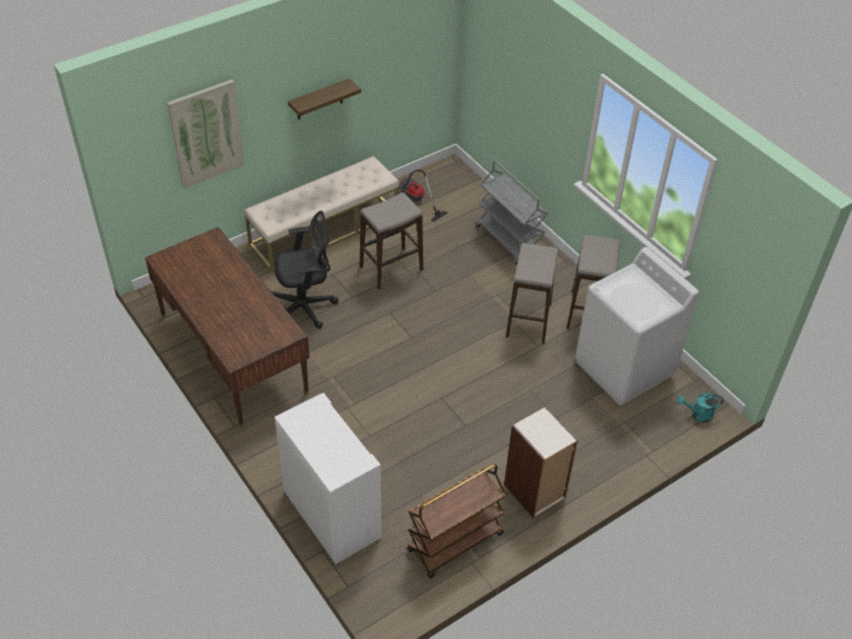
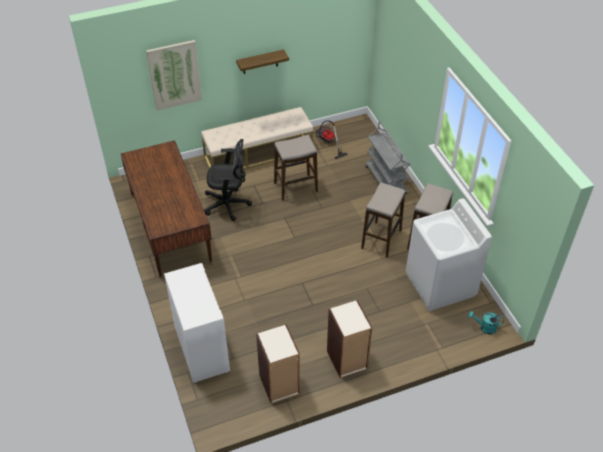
camera: 15 degrees right, 0 degrees up
(455, 543) = (279, 385): brown cart -> bookcase

